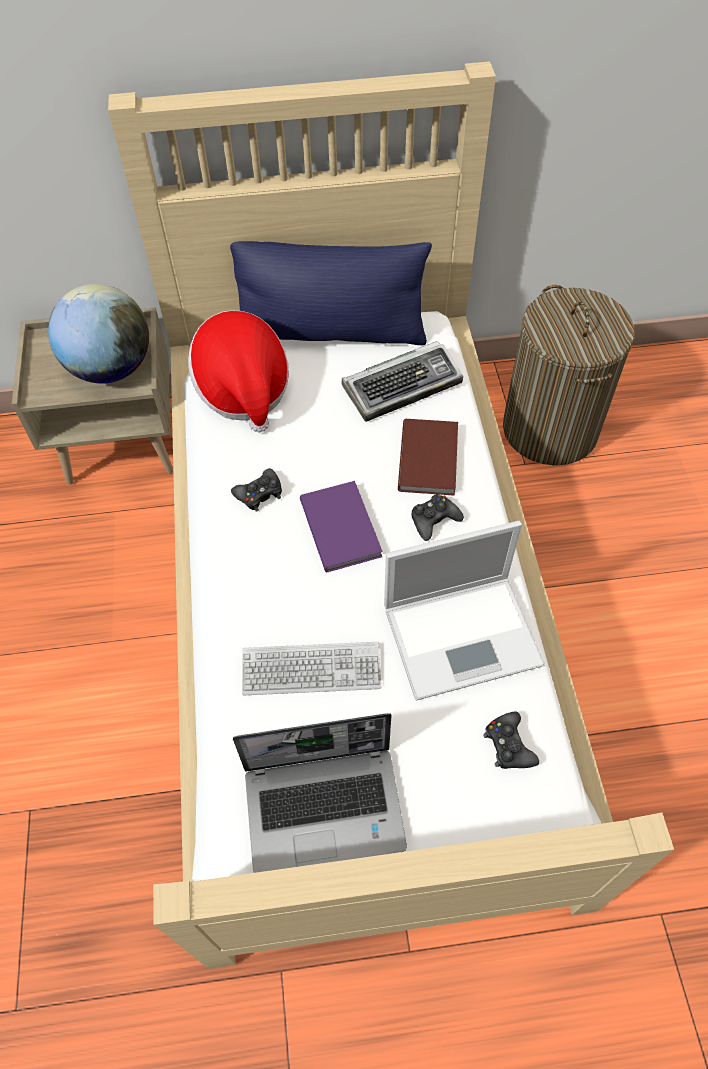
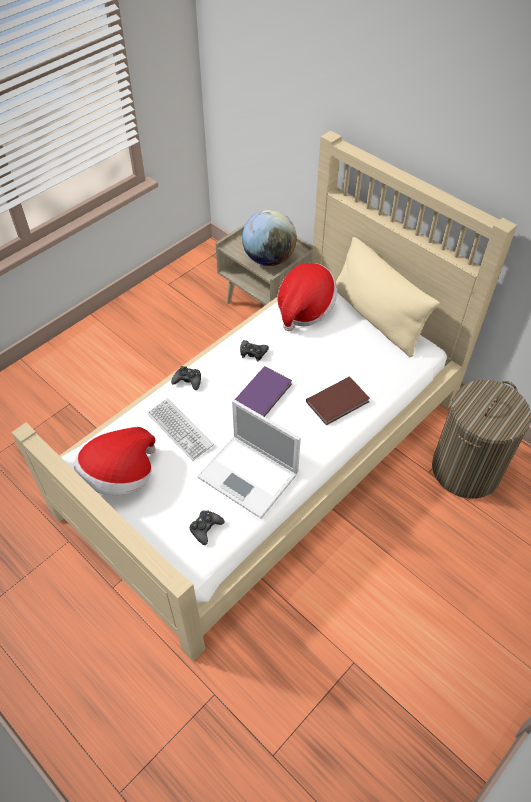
camera: 50 degrees right, 5 degrees down
(326, 807) = (120, 476): laptop -> hat
(331, 332) = (376, 317): blue pillow -> beige pillow
(403, 386) = (372, 364): keyboard -> none
(434, 520) = (303, 426): black game controller -> black game controller (188, 380)

